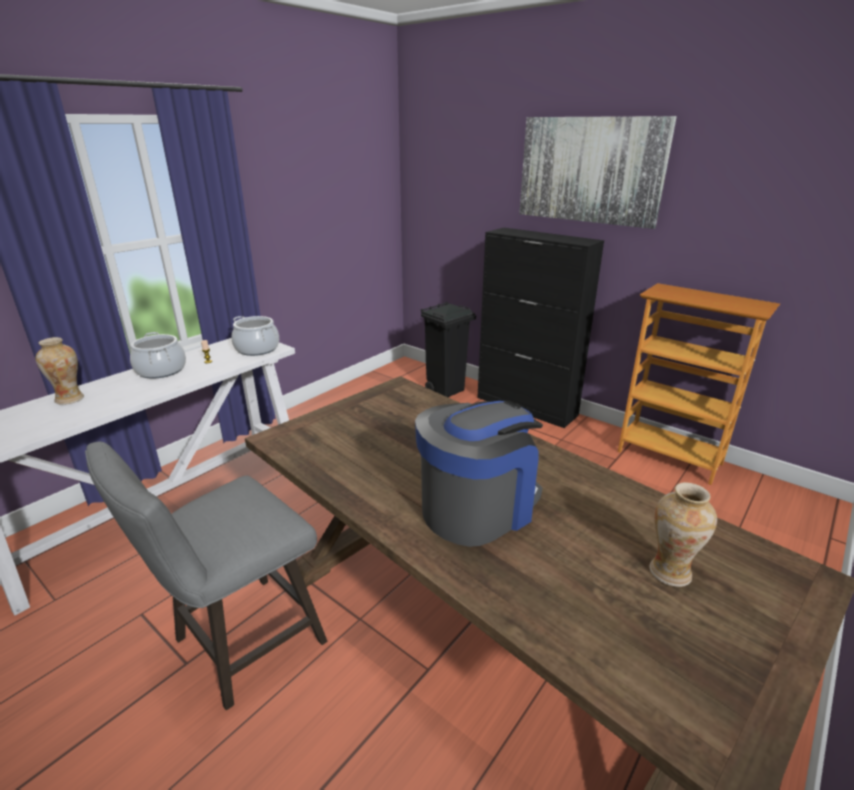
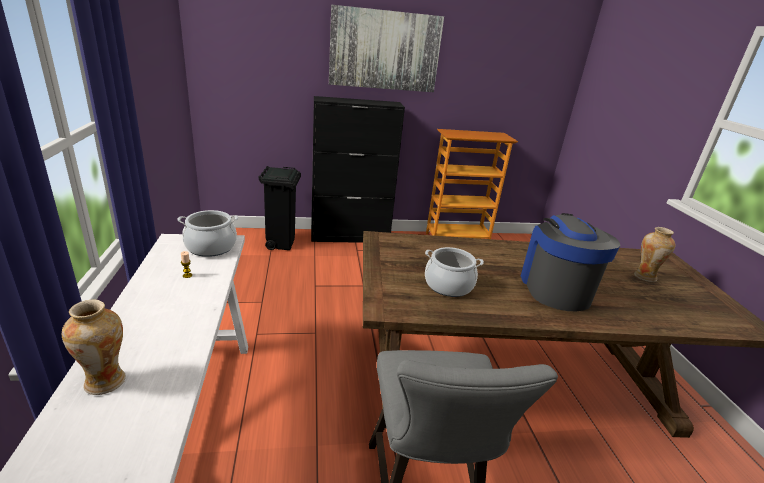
camera: 50 degrees left, 0 degrees up
(161, 370) = (152, 304): cooking pot -> cooking pot (448, 285)

